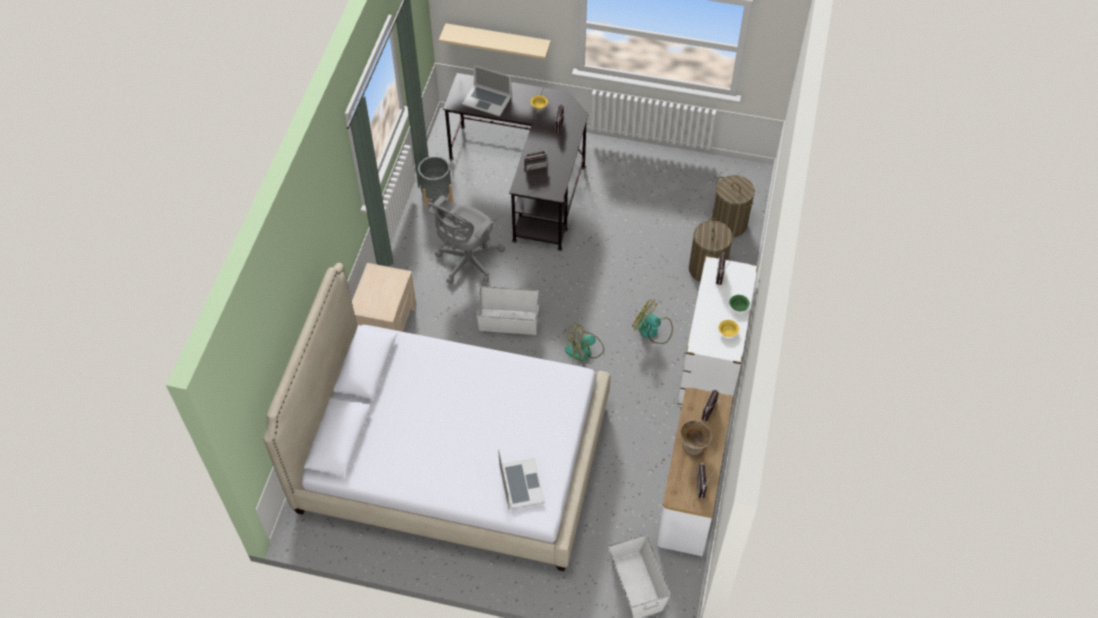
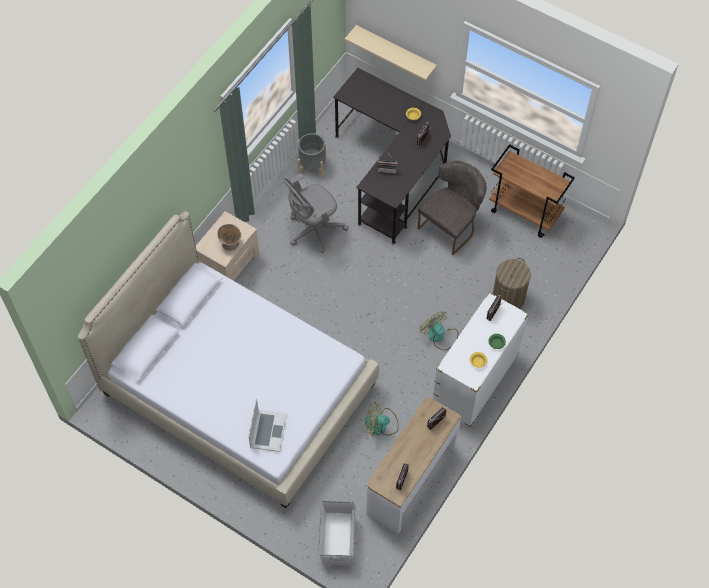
camera: 20 degrees right, 5 degrees up
(487, 100) = (372, 99): laptop -> none
(508, 321) = (326, 291): white storage box -> none
(584, 350) = (377, 335): fan -> fan (381, 425)
(614, 215) = (451, 226): none -> grey chair
(685, 179) = (525, 212): none -> brown cart
(693, 445) = (411, 445): beige bowl -> beige bowl (230, 243)
(729, 224) = (545, 263): laundry basket -> none

